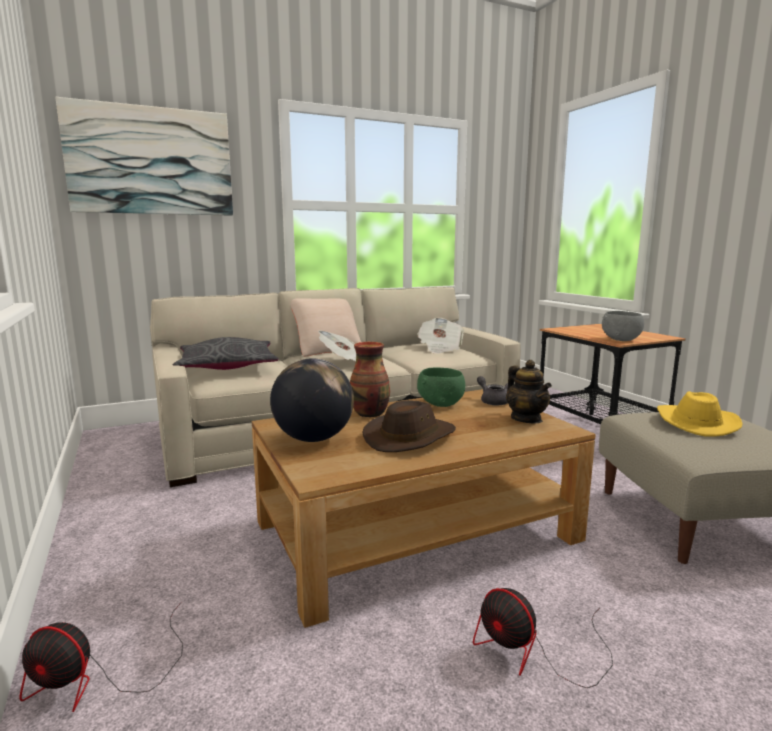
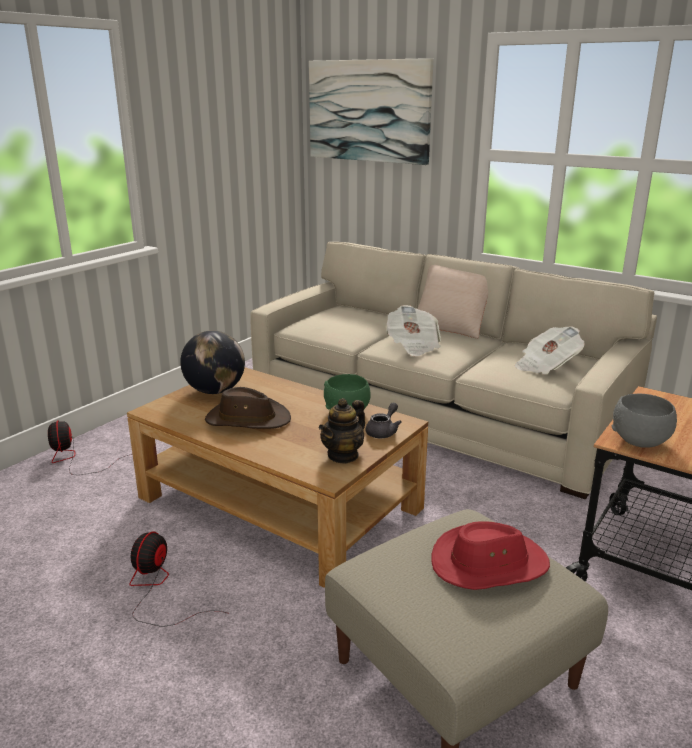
camera: 60 degrees right, 10 degrees up
(227, 367) = (337, 316): grey pillow -> none
(370, 414) = (289, 393): vase -> none
(695, 423) = (488, 563): yellow hat -> red hat

